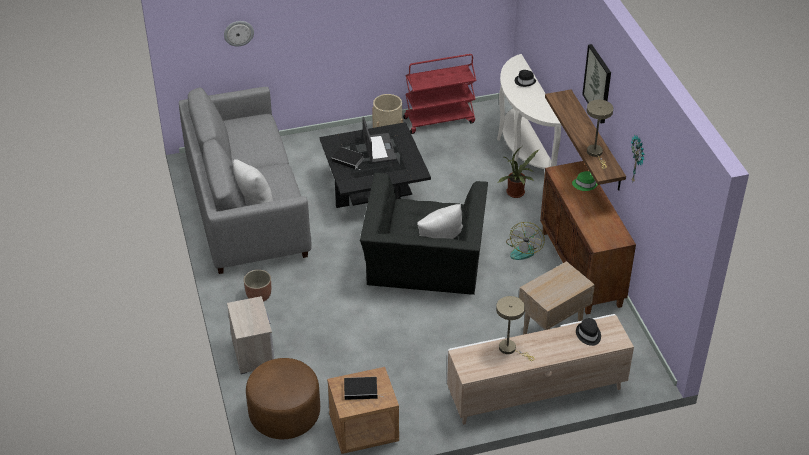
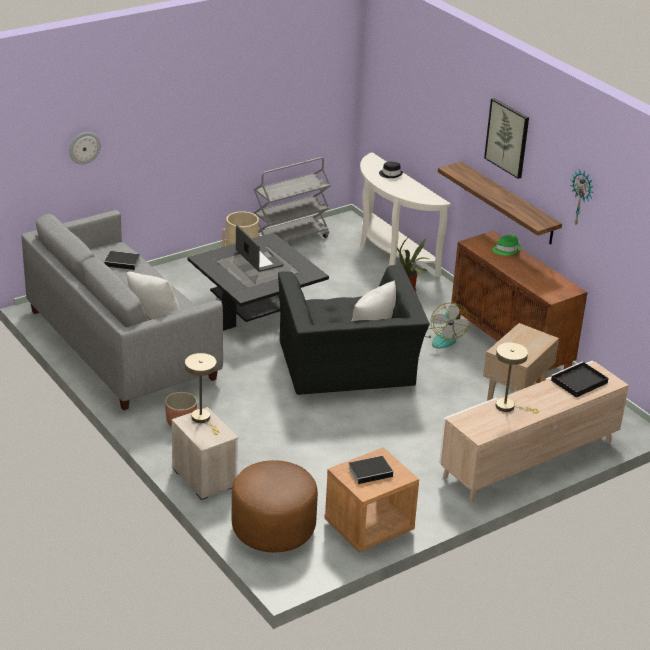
camera: 20 degrees left, 10 degrees down
(348, 160) = (232, 273): book -> book (123, 262)
(439, 120) = (290, 239): red cart -> grey cart
(588, 335) = (578, 382): black hat -> black tray
(596, 153) = (521, 209): beige table lamp -> beige table lamp (203, 419)

